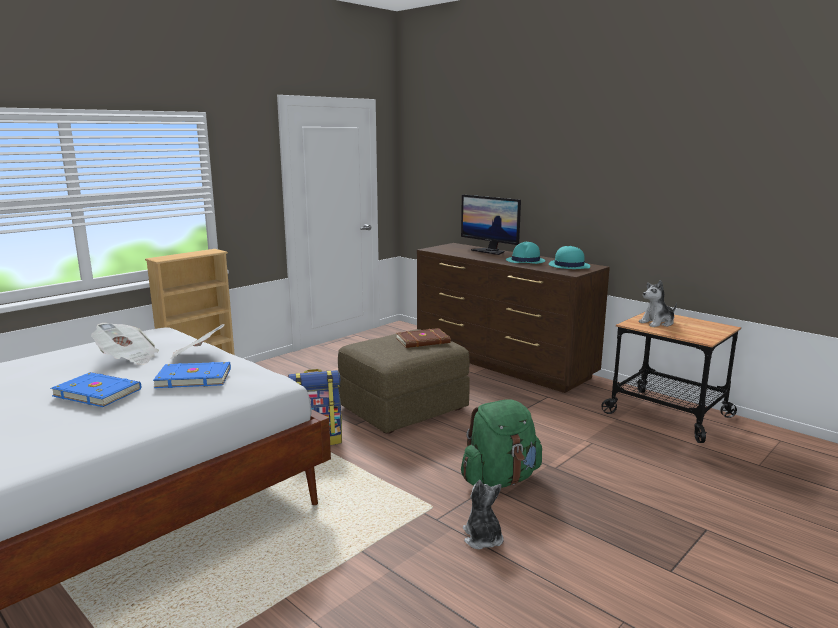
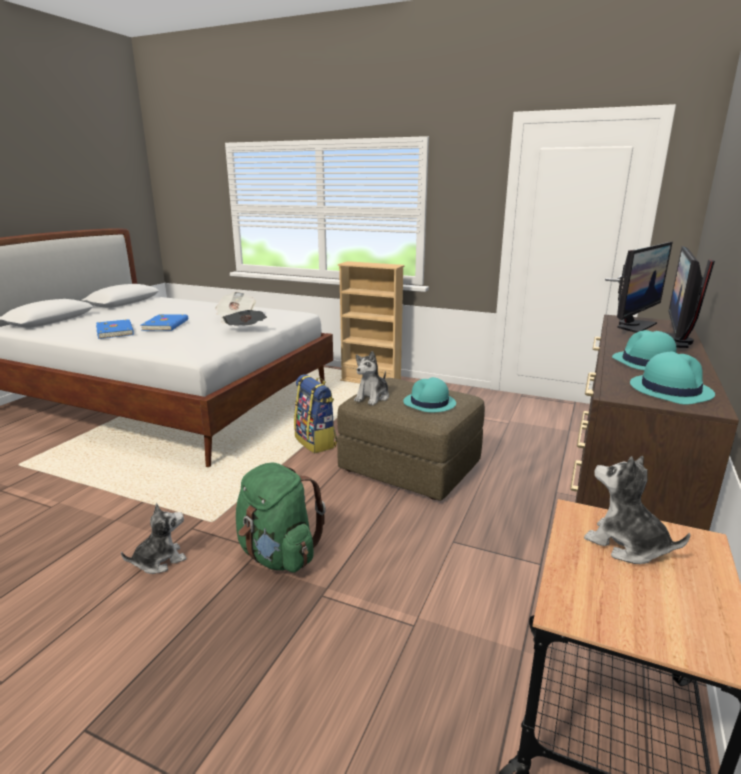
camera: 70 degrees right, 5 degrees up
(193, 378) = (193, 336): blue book -> blue book (116, 331)
(392, 355) = (372, 397): none -> plush toy
(423, 341) = (429, 403): brown book -> turquoise hat
(452, 250) = (633, 326): none -> monitor

